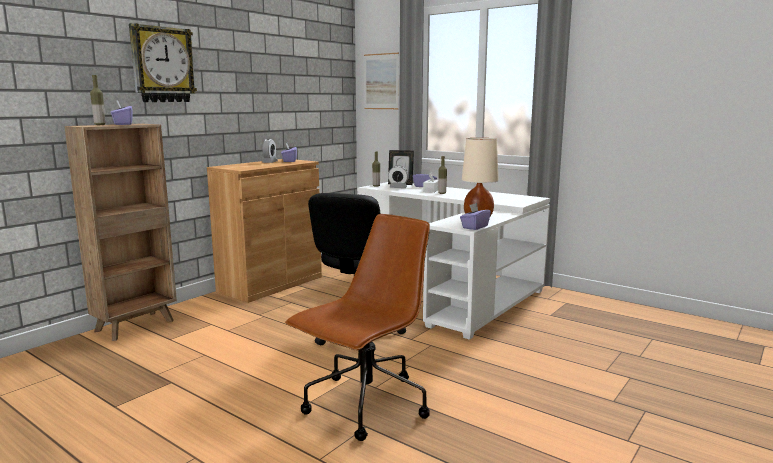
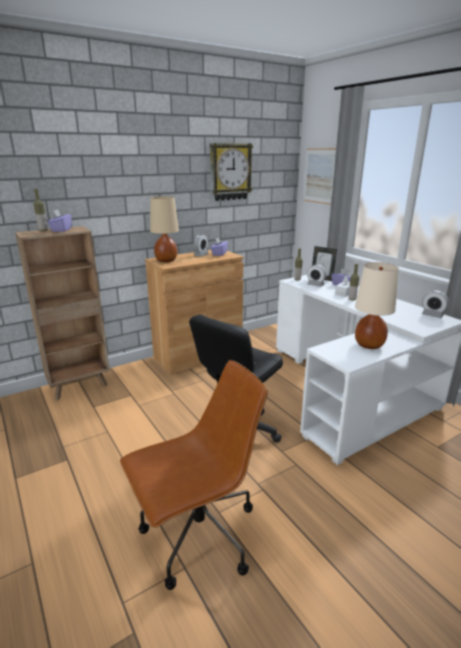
camera: 20 degrees right, 10 degrees up
(162, 65) = (103, 173): wall clock -> wall clock (230, 172)
(235, 166) = (166, 260): none -> beige table lamp
(474, 227) = (355, 362): purple tissue box -> none
(520, 196) = (432, 315): none -> alarm clock

